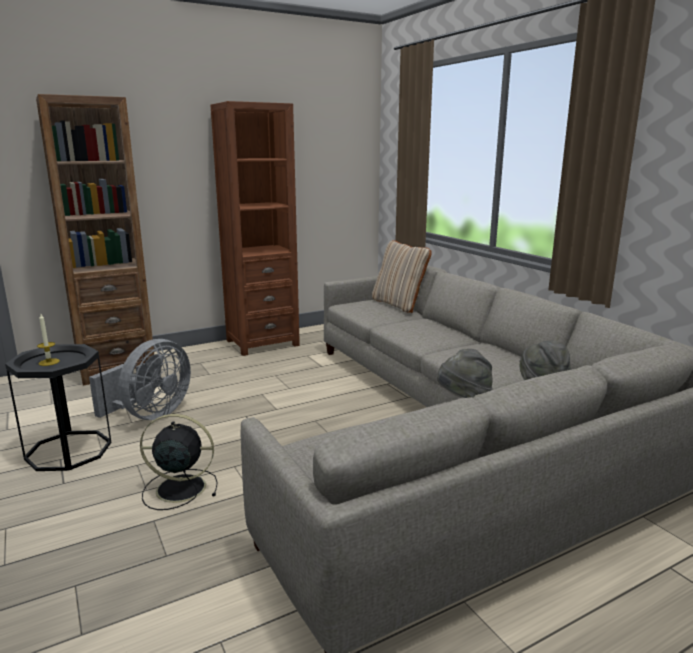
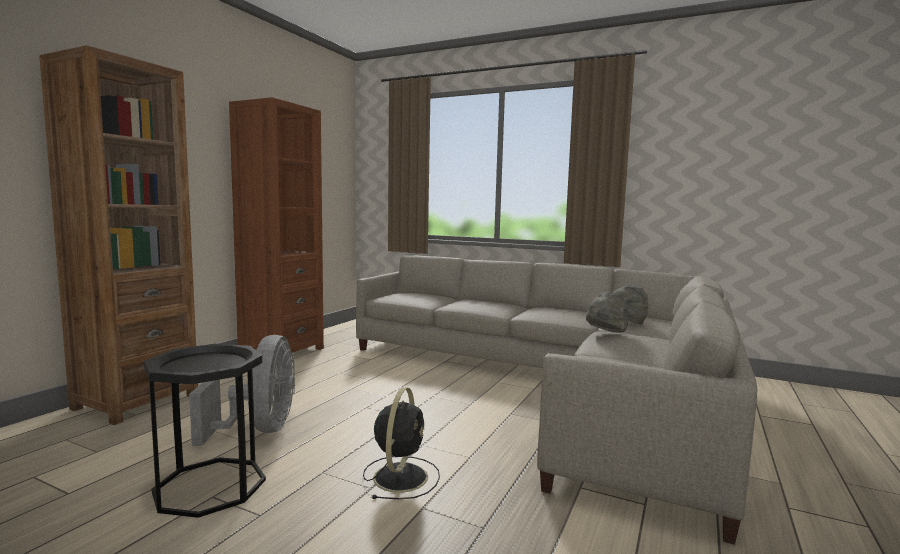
camera: 35 degrees left, 10 degrees down
(49, 362) = (198, 365): candle -> none
(178, 488) = (401, 476): black fan -> black fan turned 135 degrees clockwise
(399, 305) = (427, 293): beige pillow -> none

